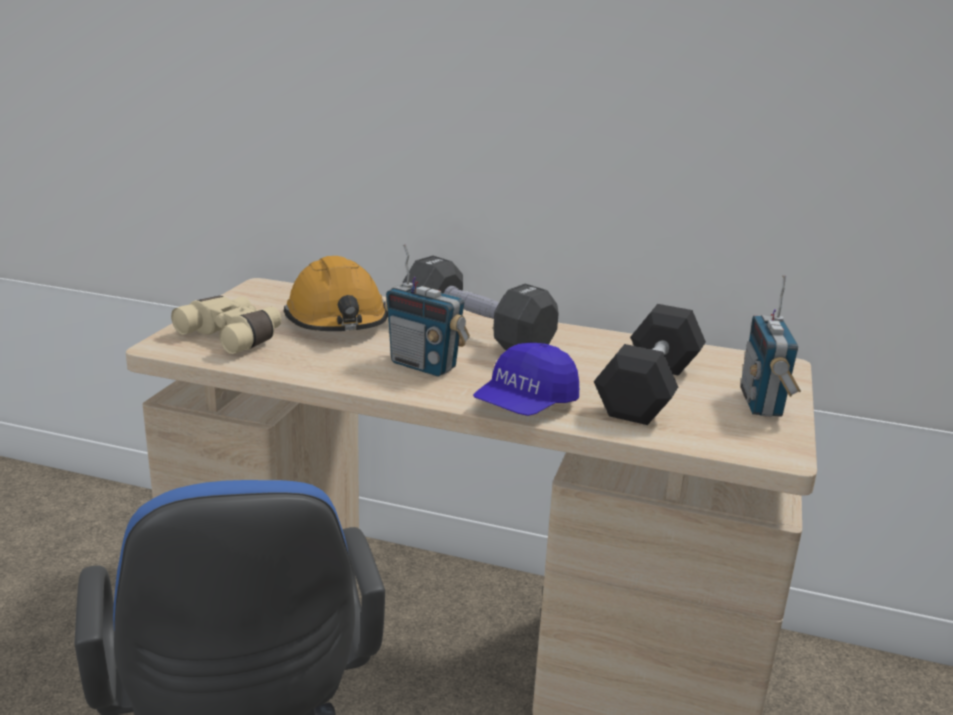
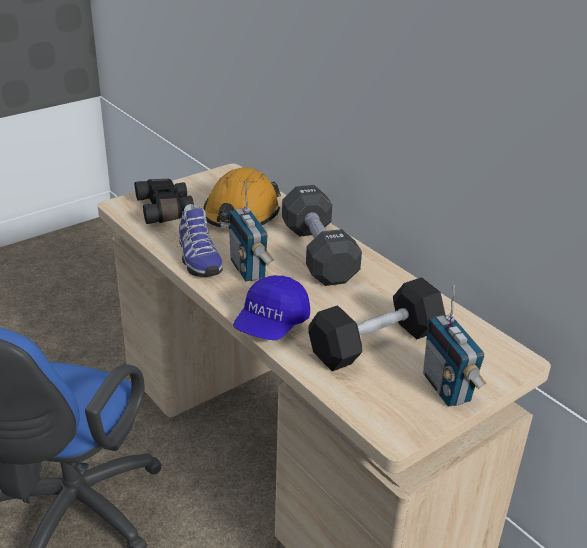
camera: 35 degrees right, 10 degrees up
(234, 336) = (166, 209): beige binoculars -> black binoculars
(349, 372) = (197, 259): none -> shoe
(525, 405) = (271, 324): blue cap -> blue cap turned 45 degrees counterclockwise
(762, 403) = (447, 388): radio -> radio turned 60 degrees counterclockwise

